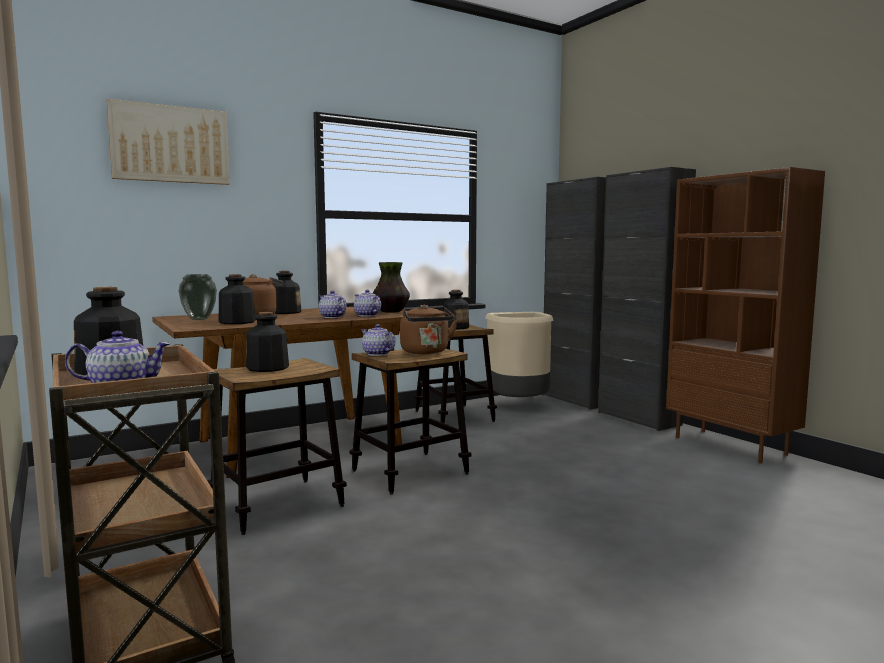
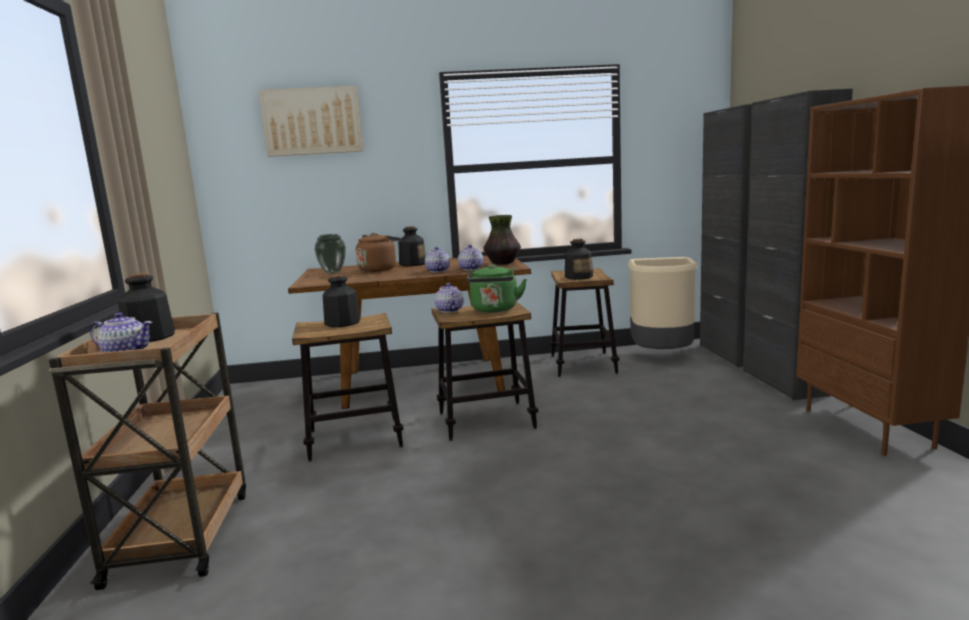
camera: 25 degrees right, 5 degrees up
(236, 322) = (351, 277): bottle -> none
(426, 352) = (495, 310): brown kettle -> green kettle

